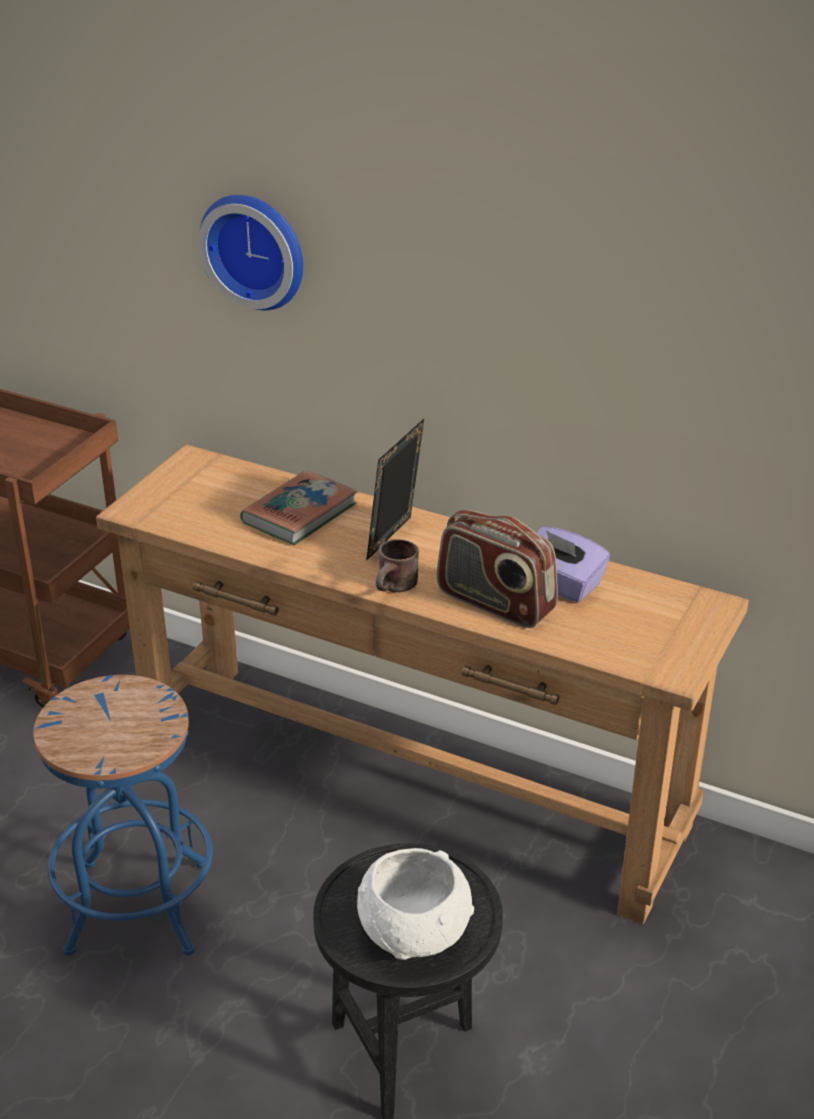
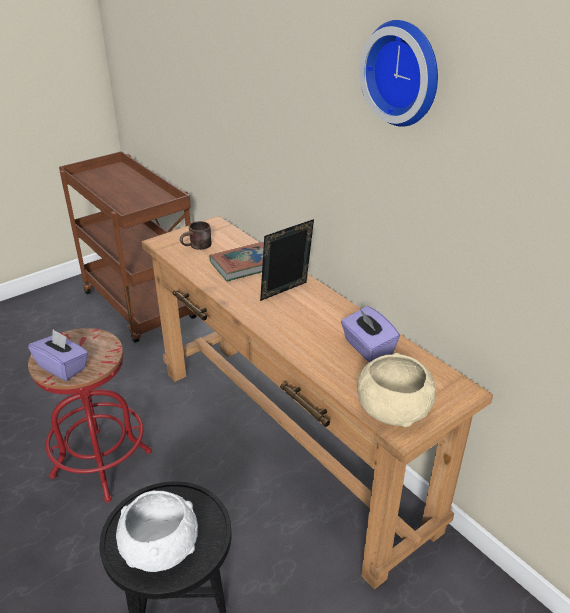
camera: 25 degrees right, 0 degrees up
(108, 744) = (63, 367): none -> purple tissue box
(137, 907) = (101, 464): blue stool -> red stool
(256, 249) = (250, 98): wall clock -> wall clock (404, 73)
(397, 588) = (264, 322): brown mug -> brown mug (198, 248)
(495, 603) = (316, 347): radio -> none
(647, 651) = (393, 409): none -> beige bowl

